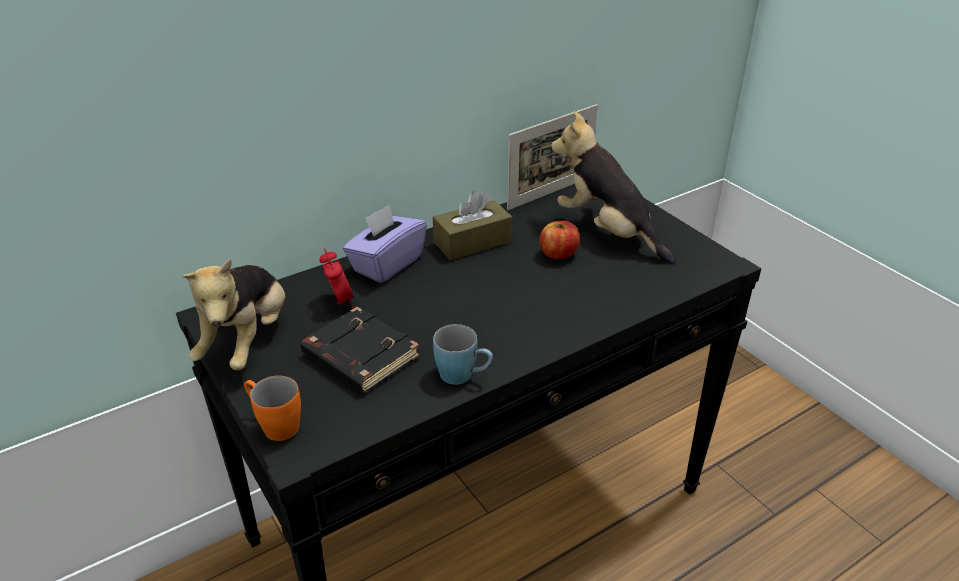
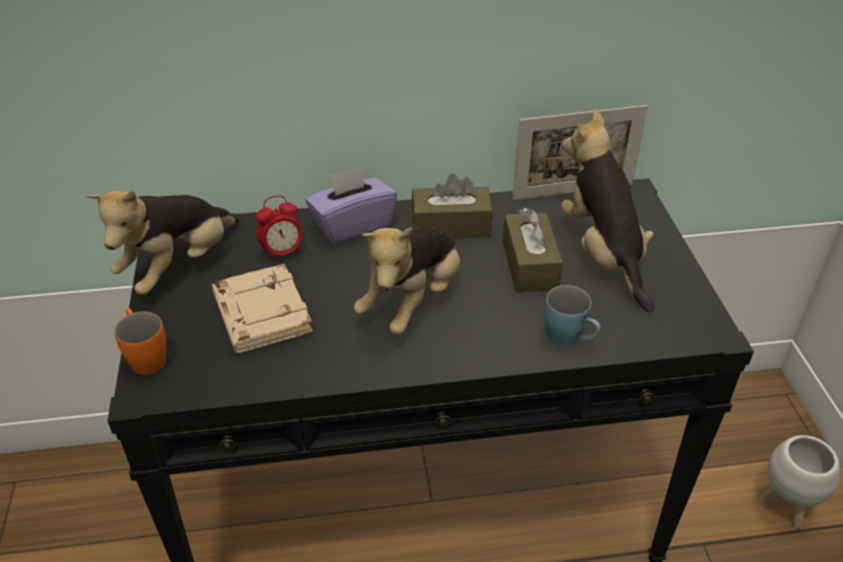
camera: 25 degrees right, 5 degrees up
(340, 302) = (283, 253): alarm clock -> alarm clock turned 60 degrees clockwise
(358, 356) = (260, 314): black book -> beige book
(464, 376) = (340, 367): blue mug -> blue mug (570, 339)
(485, 307) = (413, 301): none -> plush toy
(558, 254) = (530, 265): apple -> brown tissue box
(756, 416) = (784, 508): none -> white planter

